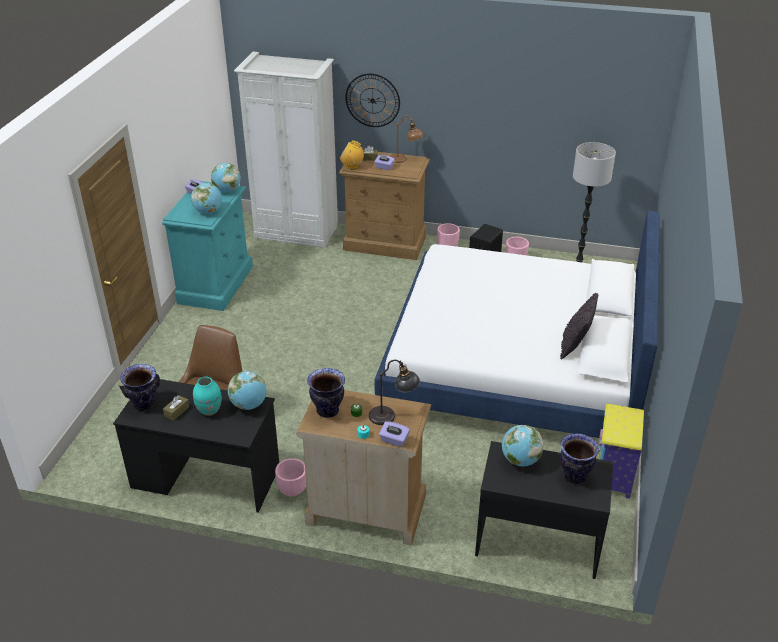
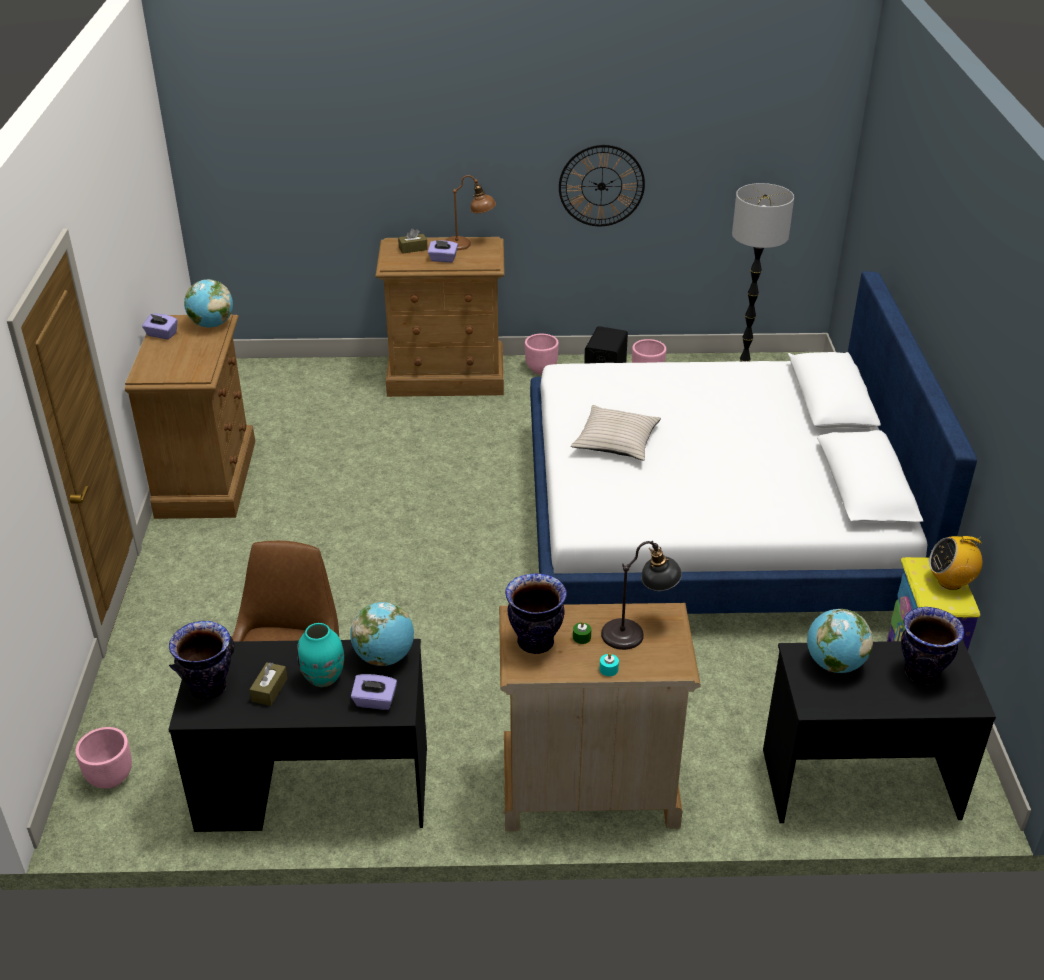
camera: 15 degrees left, 0 degrees up
(208, 212) = (196, 361): globe -> none
(216, 284) = (206, 478): turquoise dresser -> brown dresser
(292, 490) = (462, 779): pink planter -> pink planter (111, 777)
(296, 231) = (302, 378): white wardrobe -> none
(352, 166) = (393, 264): radio -> radio (950, 581)
(372, 100) = (408, 158): wall clock -> wall clock (601, 186)
(394, 440) = (660, 669): purple tissue box -> purple tissue box (375, 702)
(453, 299) = (616, 441): none -> beige pillow
(575, 346) = (821, 482): black pillow -> none

